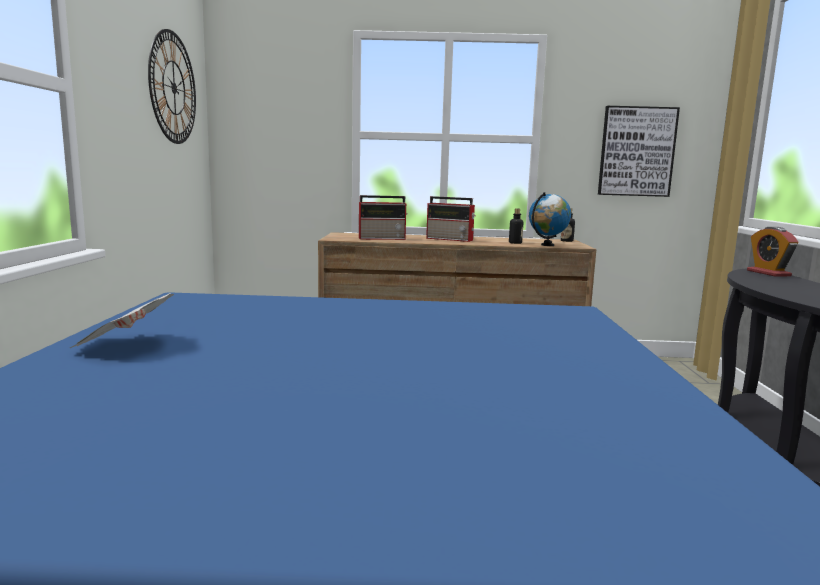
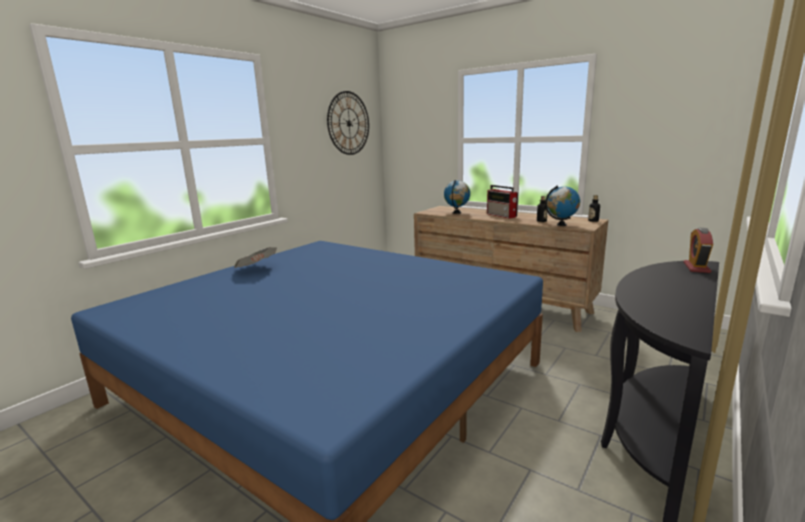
camera: 35 degrees right, 5 degrees up
(383, 238) = (457, 213): radio -> globe
(636, 152) = (677, 145): picture -> none

